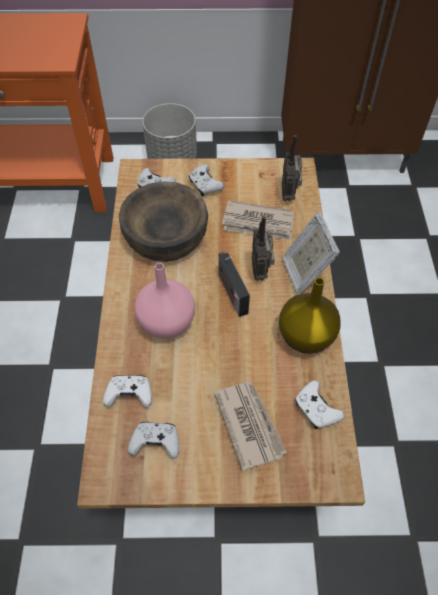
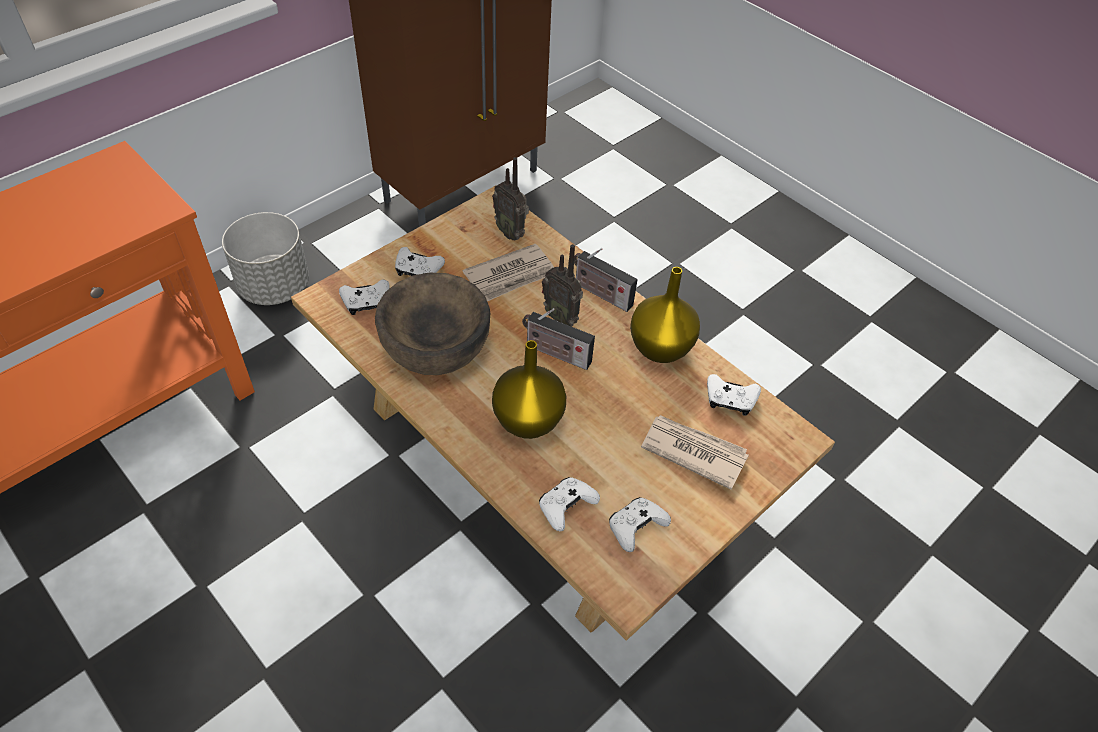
camera: 45 degrees left, 5 degrees down
(168, 324) = (529, 420): pink vase -> yellow vase
(305, 272) = (600, 293): picture frame -> radio

